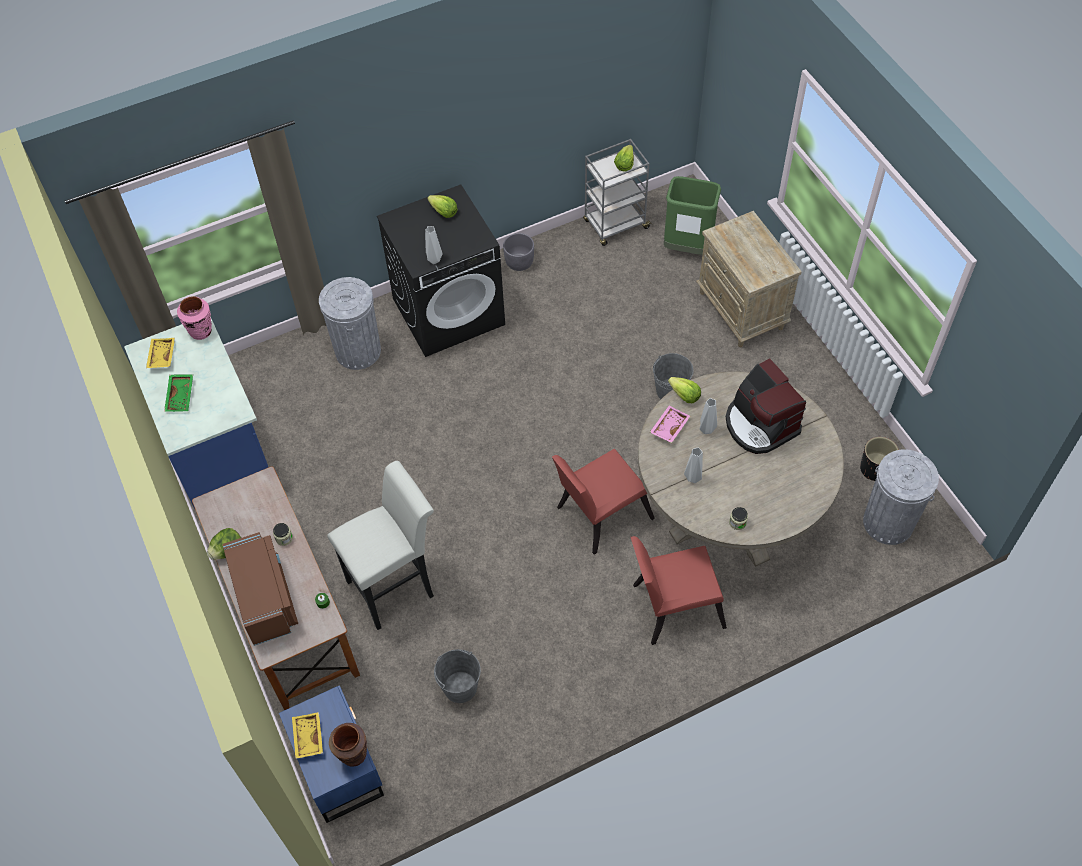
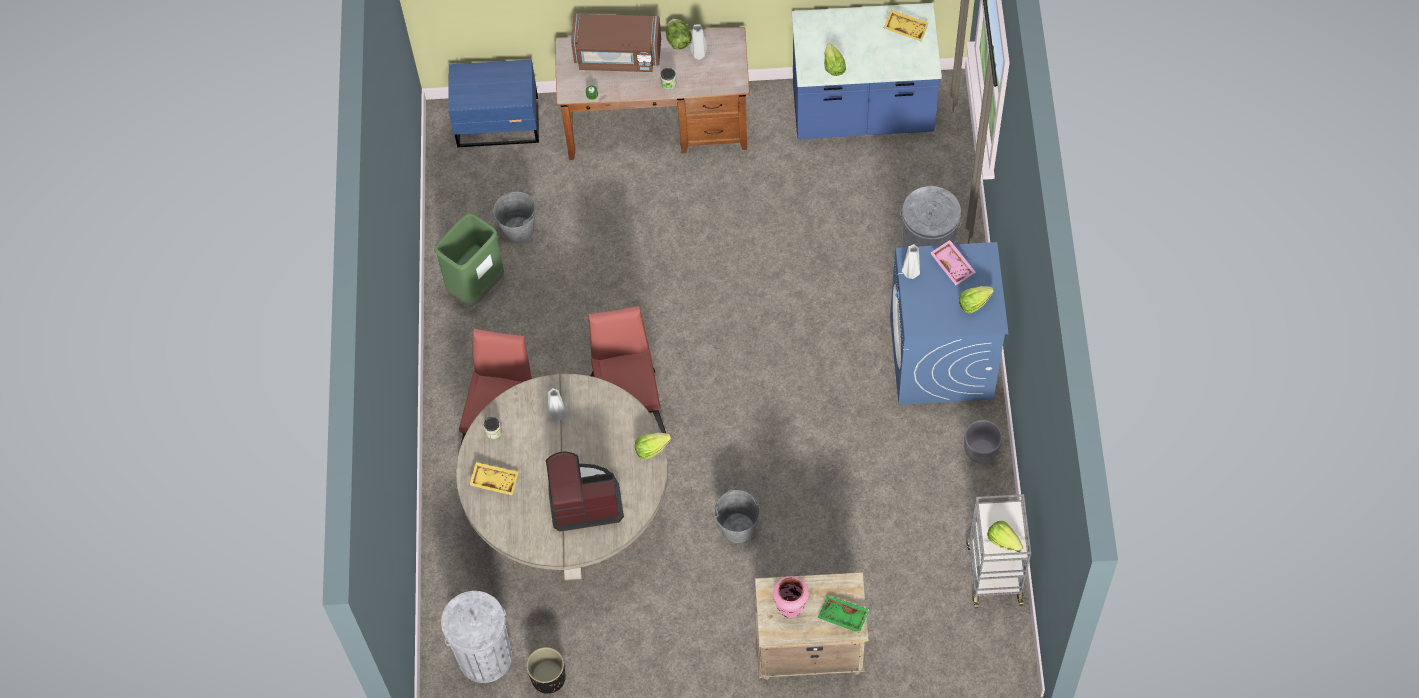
camera: 115 degrees right, 5 degrees up
(181, 396) = (850, 34): green tray -> green tray (843, 617)
(201, 331) = (921, 65): pink vase -> pink vase (790, 607)
(225, 396) = (833, 66): none -> lettuce
(307, 737) = (499, 73): yellow tray -> yellow tray (495, 480)
(353, 754) = (468, 99): brown vase -> none
(396, 585) = (641, 212): white stool -> none
(449, 311) = (941, 358): black washing machine -> blue washing machine
(669, 427) = (623, 419): pink tray -> pink tray (953, 265)
(687, 248) = (925, 633): green trash can -> green trash can (476, 287)
(706, 429) = (604, 451): grey vase -> grey vase (699, 55)

